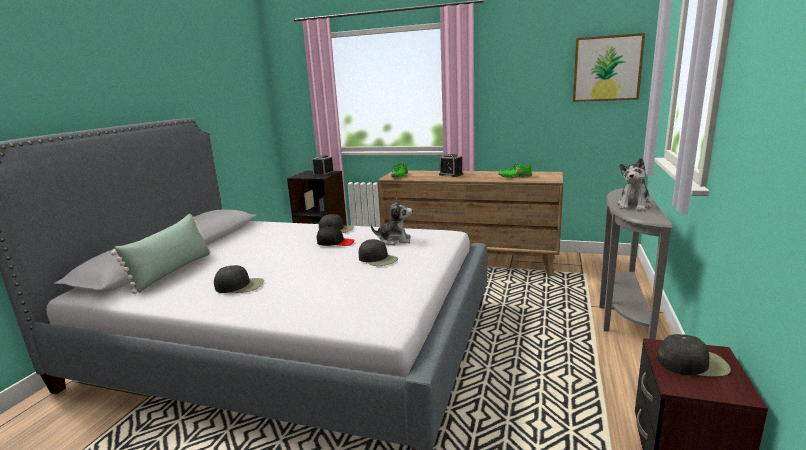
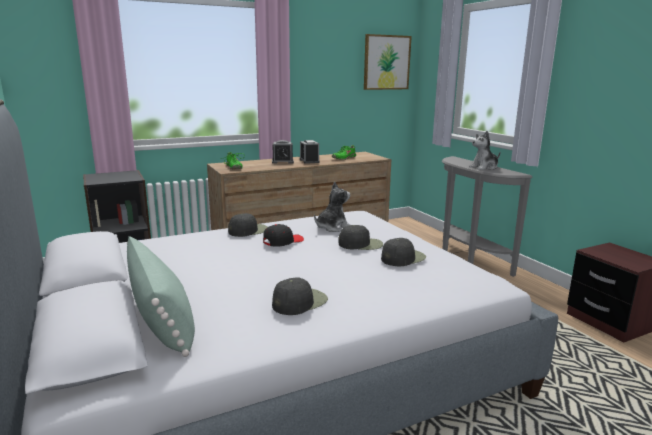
camera: 45 degrees left, 0 degrees up
(323, 174) = (127, 175): alarm clock -> alarm clock (309, 161)
(634, 206) = (484, 167): plush toy -> plush toy turned 75 degrees clockwise
(692, 363) = (616, 254): black cap -> black cap (402, 258)

